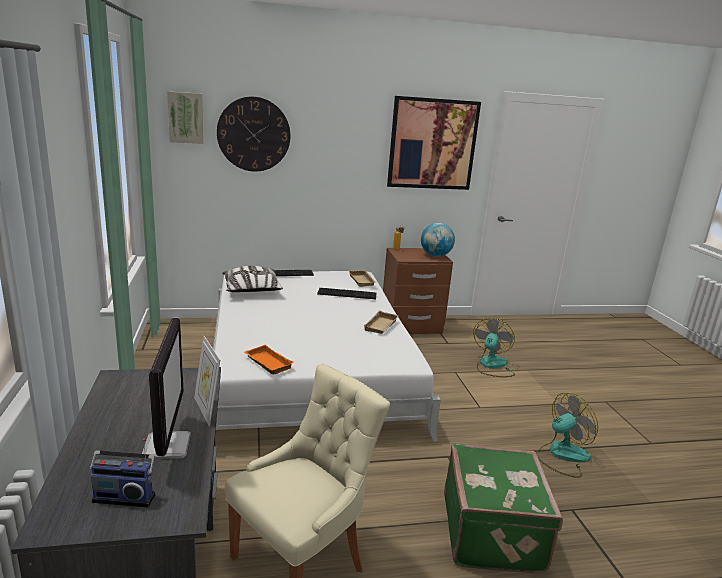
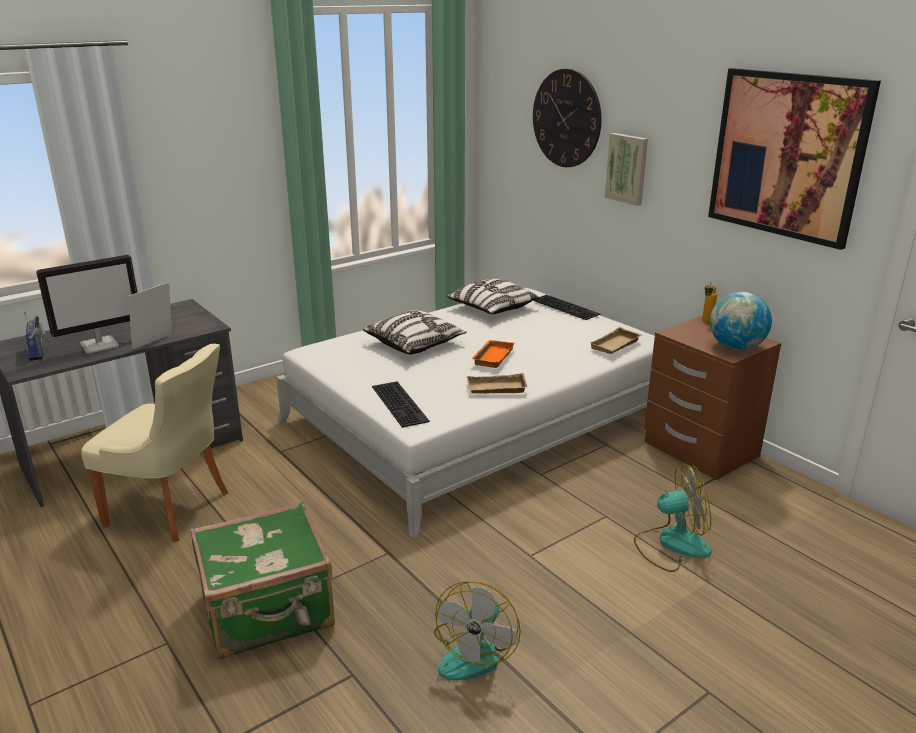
camera: 65 degrees right, 5 degrees up
(186, 117) = (511, 93): picture -> picture (627, 168)
(266, 363) = (332, 361): orange tray -> orange tray (492, 356)
(279, 327) = (415, 344): none -> pillow
(348, 293) = (560, 348): keyboard -> keyboard (401, 403)
(562, 455) = (474, 652): fan -> fan turned 75 degrees clockwise

